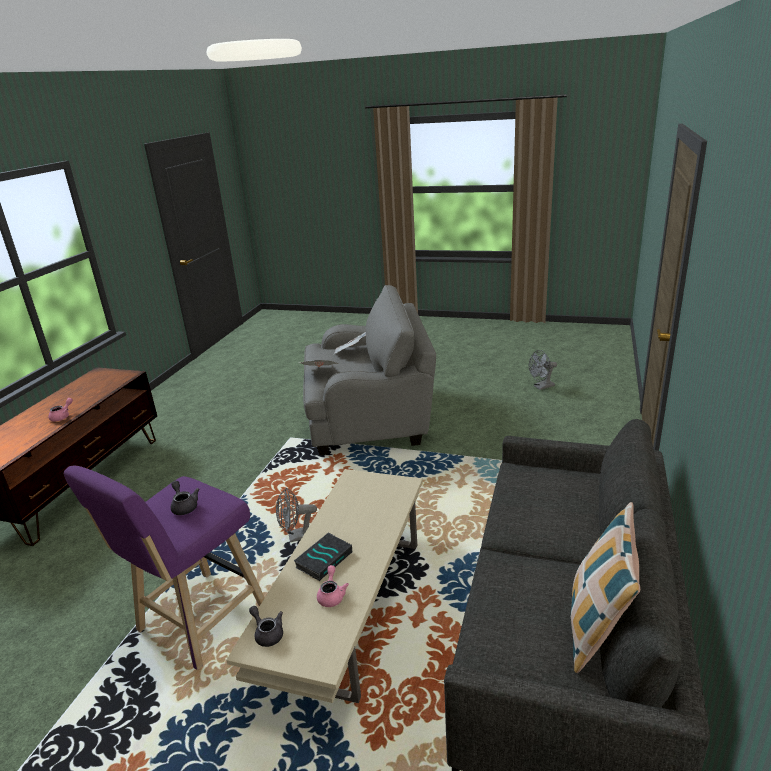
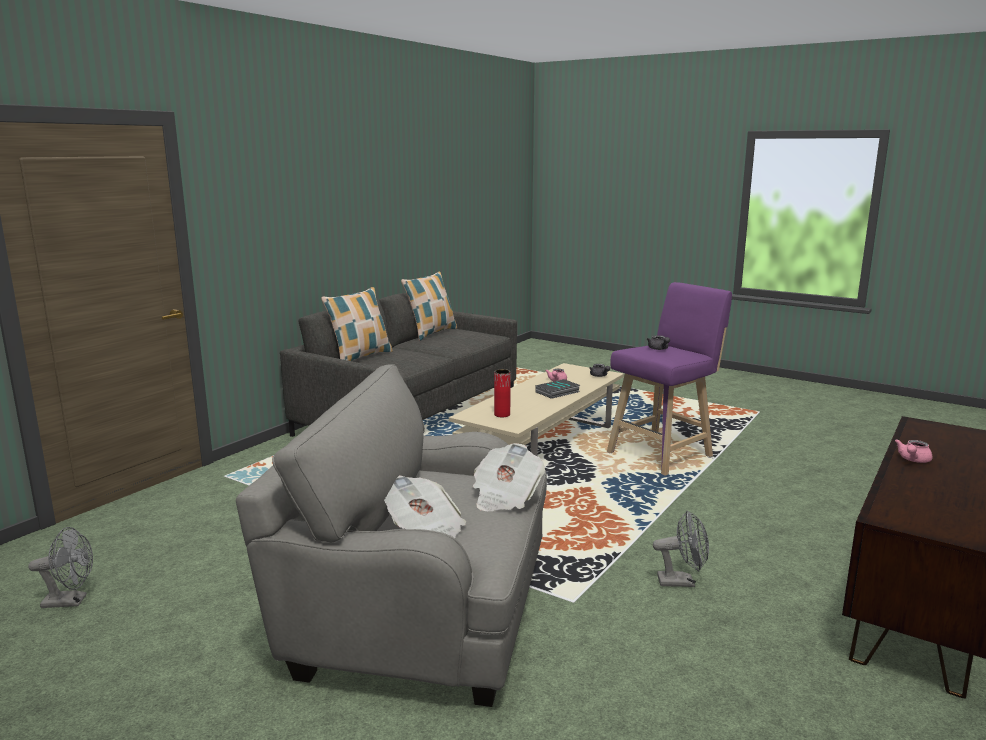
camera: 165 degrees left, 10 degrees down
(297, 537) = (577, 485): grey fan -> grey fan (681, 581)
(371, 493) = (502, 414): none -> red vase
(591, 499) = (360, 357): none -> pillow

